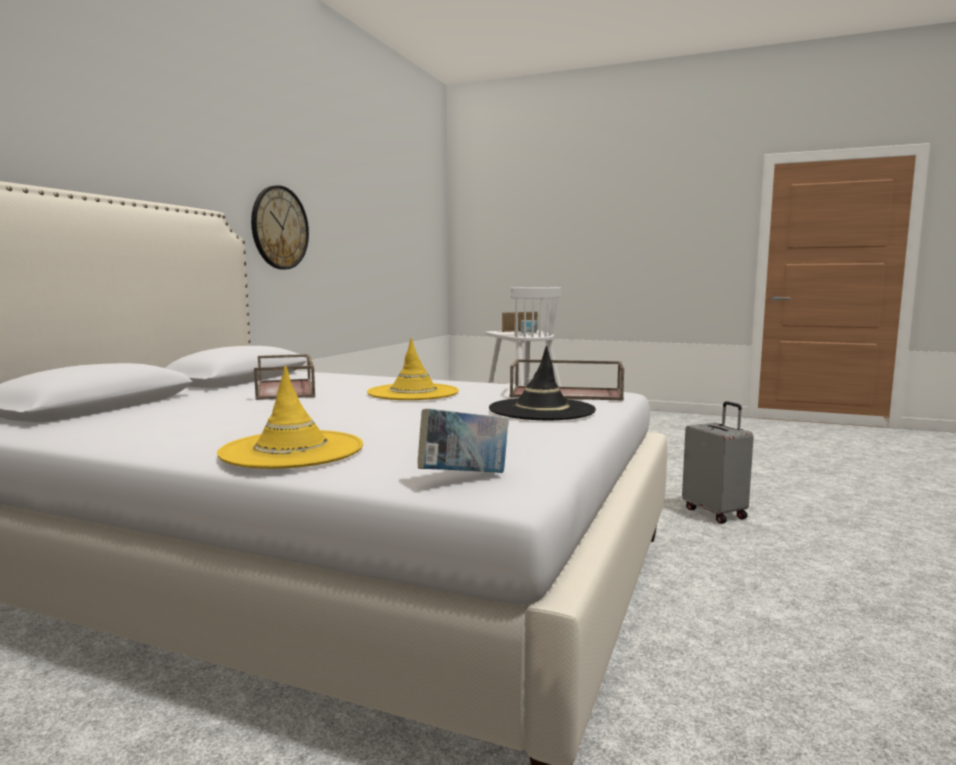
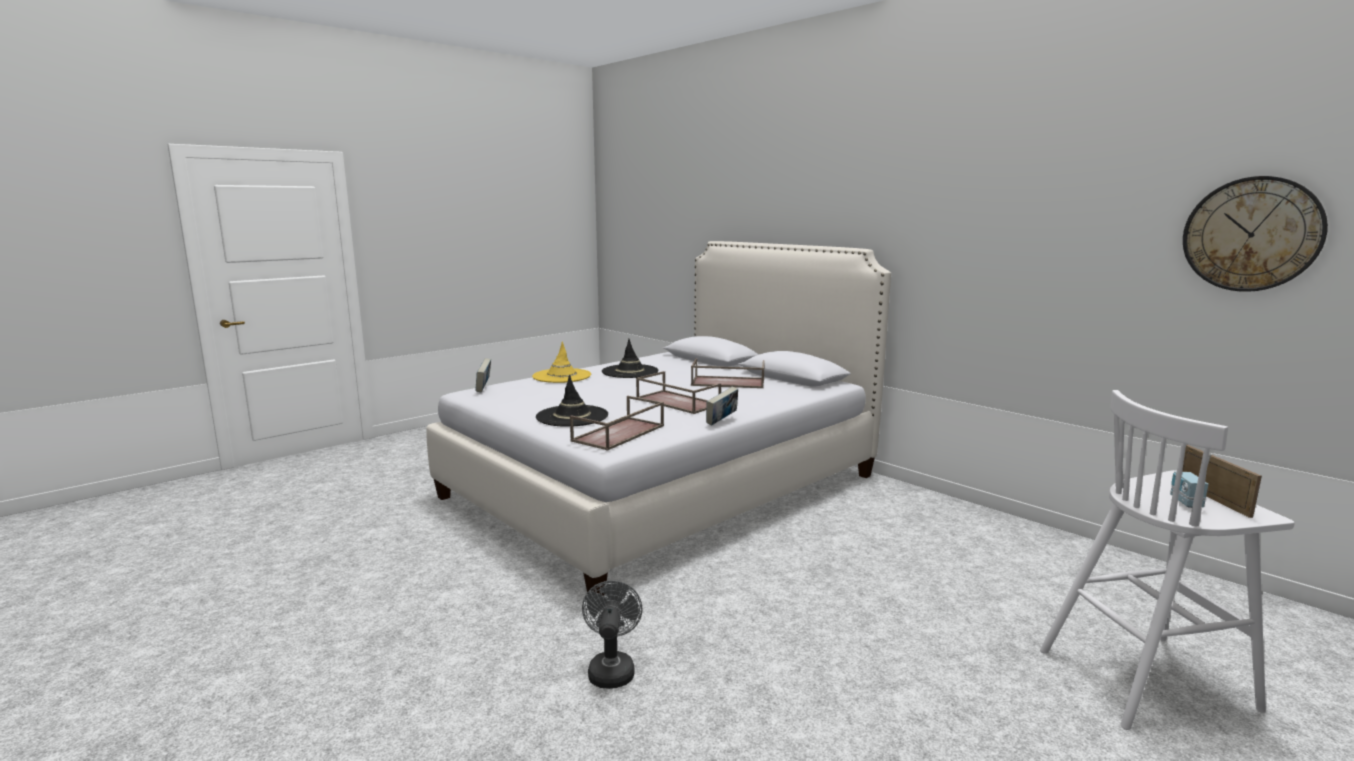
camera: 115 degrees right, 5 degrees up
(230, 423) = (630, 371): none -> black hat
(279, 228) = (964, 259): wall clock -> wall clock (1251, 234)
(413, 393) = (676, 402): yellow hat -> brown tray
(469, 380) = (721, 421): none -> book
(715, 513) = (611, 669): grey suitcase -> grey fan

